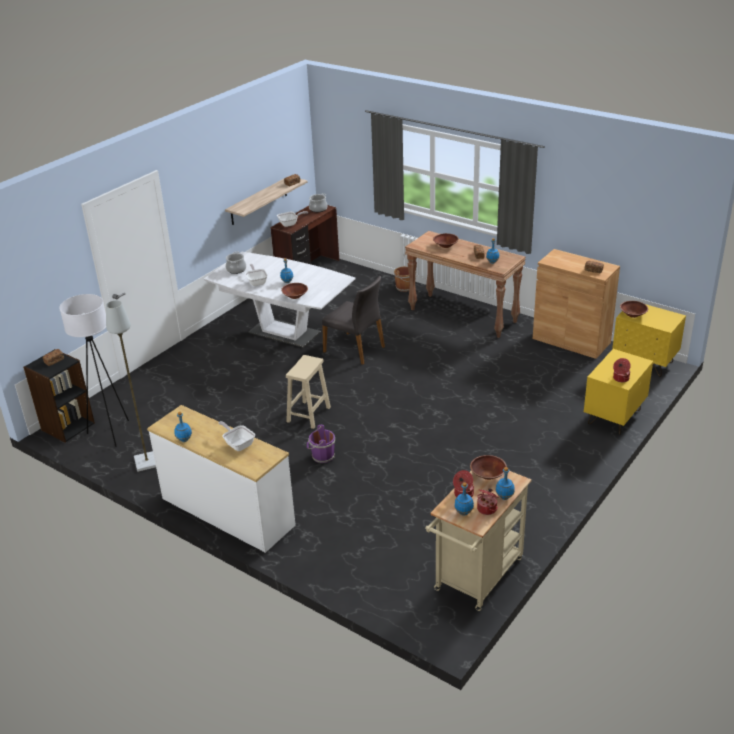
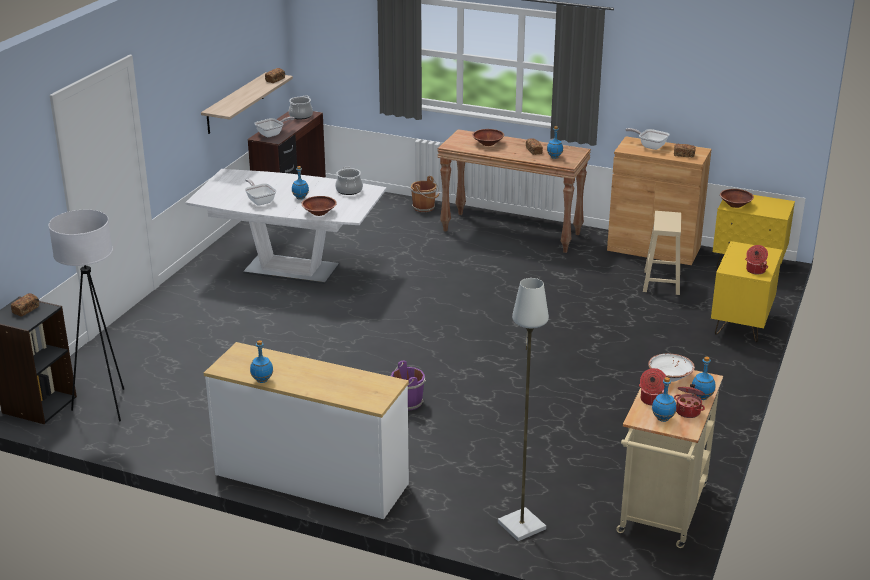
camera: 15 degrees left, 5 degrees down
(146, 462) = (172, 434): grey floor lamp -> grey floor lamp (520, 525)
(236, 269) = (225, 189): cooking pot -> cooking pot (349, 190)
(238, 444) = (337, 377): frying pan -> frying pan (650, 146)
(309, 414) = (367, 357): beige stool -> beige stool (661, 282)
(355, 349) = (393, 280): grey chair -> none
(488, 475) = (670, 377): brown bowl -> white bowl

